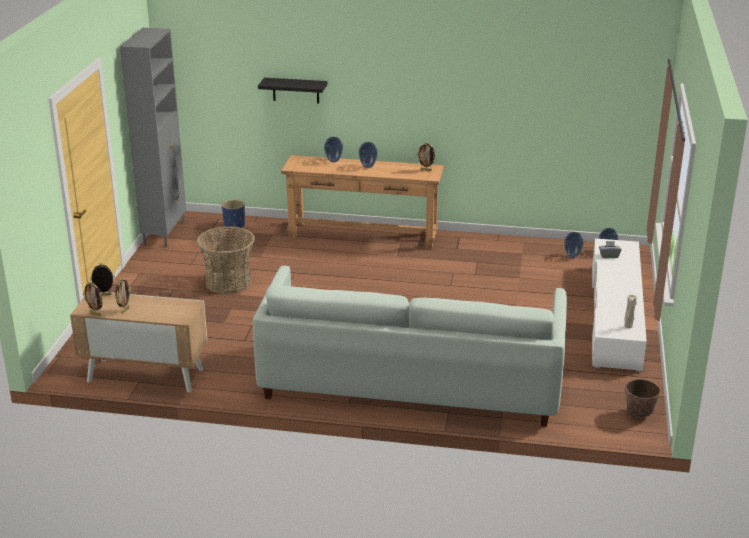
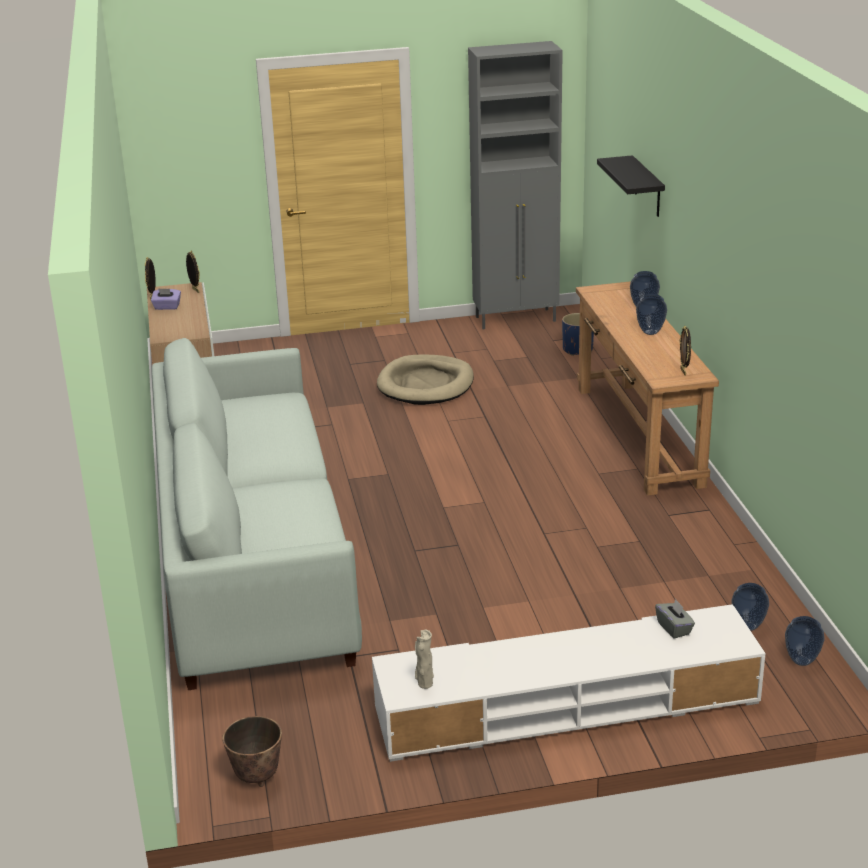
camera: 70 degrees right, 0 degrees up
(124, 310) = (167, 307): picture frame -> purple tissue box
(228, 282) = (426, 384): basket -> beige dog bed

